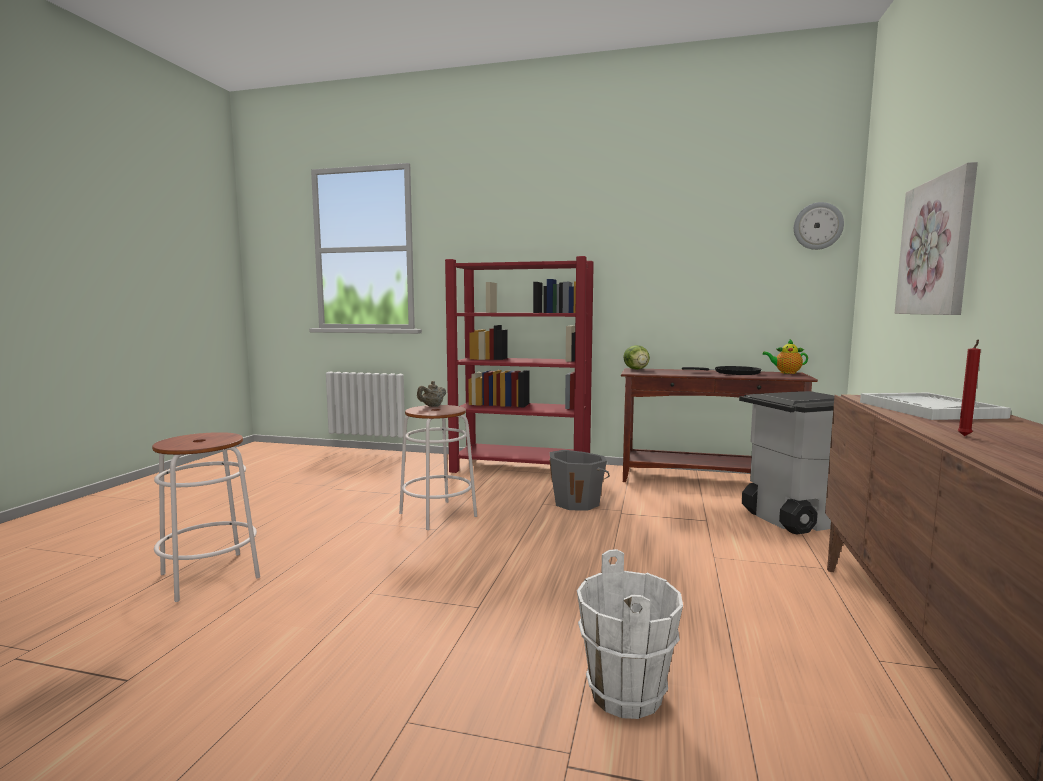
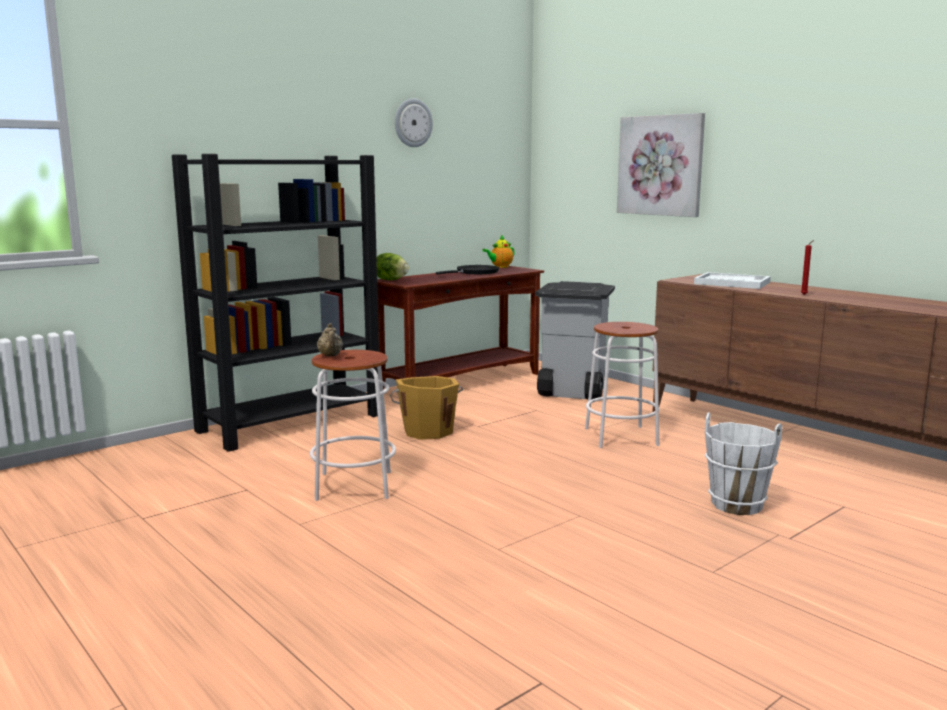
camera: 55 degrees left, 5 degrees up
(210, 575) = (332, 623): white stool -> white stool (621, 436)
(521, 468) = (290, 423): red bookcase -> black bookcase
(577, 502) = (428, 431): grey bucket -> orange bucket
(818, 226) = (507, 128): wall clock -> wall clock (412, 123)

